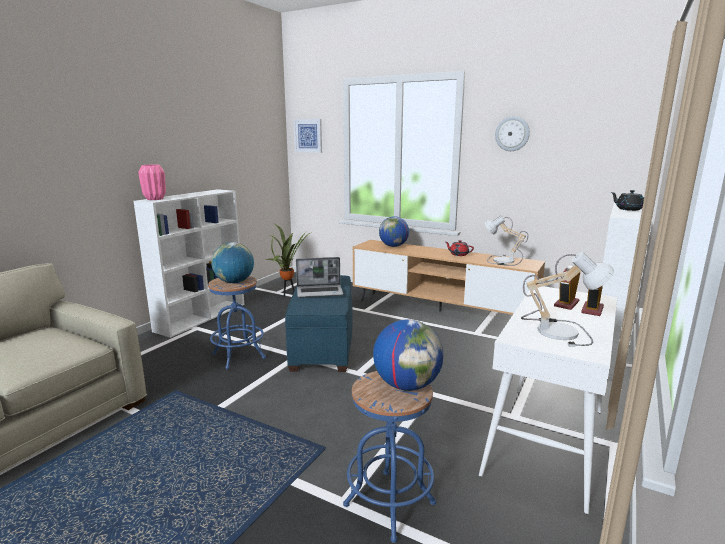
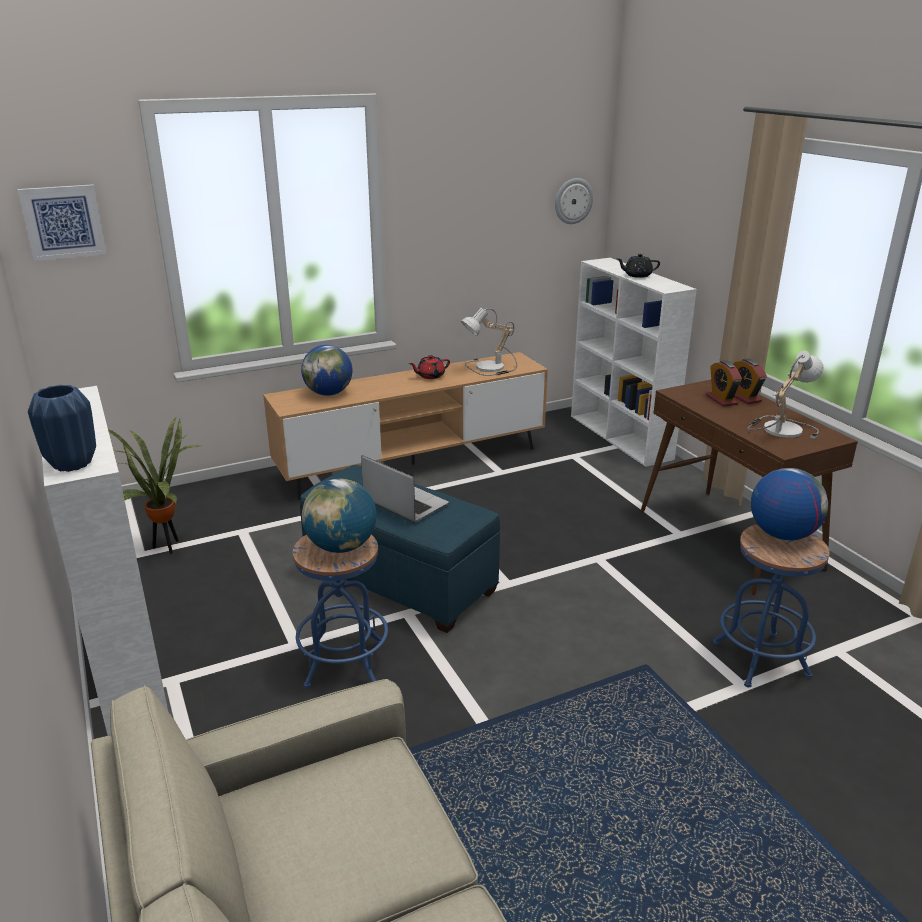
camera: 55 degrees left, 10 degrees up
(154, 199) = (72, 464): pink vase -> blue vase
(320, 292) = (404, 503): laptop -> laptop turned 75 degrees counterclockwise
(512, 134) = (451, 187): wall clock -> wall clock (573, 201)
(546, 442) = (729, 539): white console table -> brown console table

